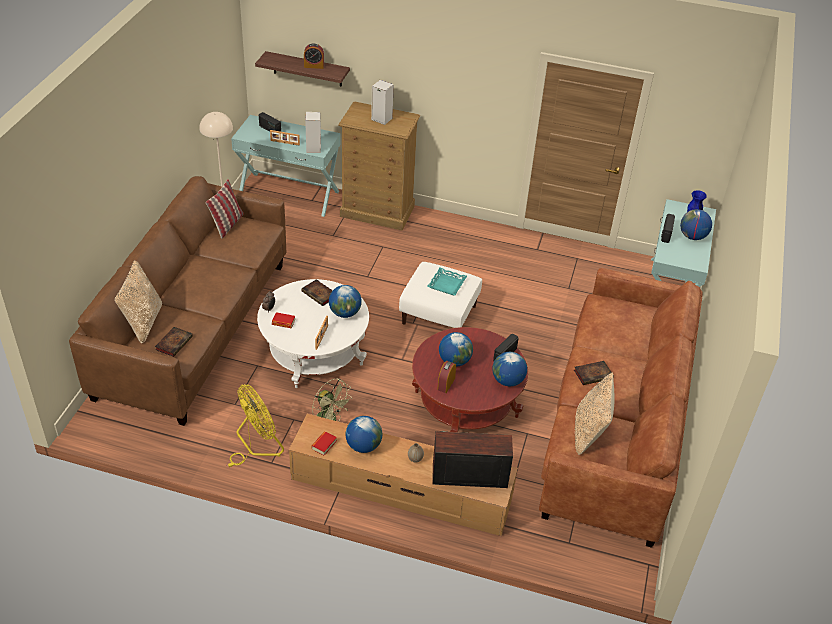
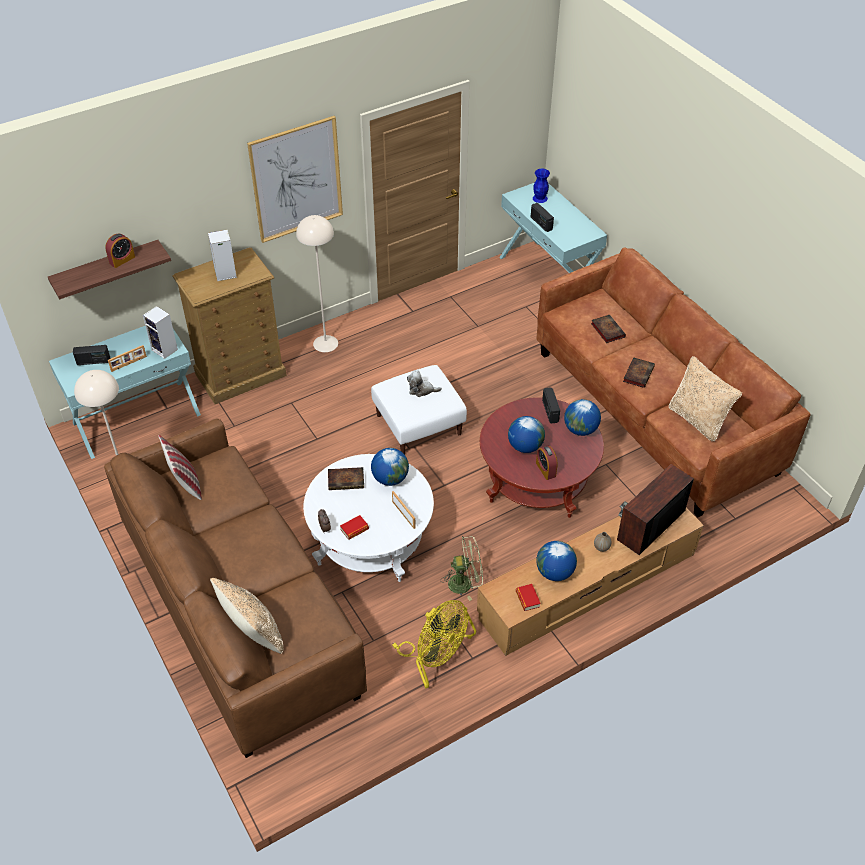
camera: 45 degrees left, 5 degrees up
(174, 343) = (309, 626): book -> book (607, 330)
(254, 442) = (435, 655): yellow fan -> yellow fan turned 120 degrees clockwise
(447, 284) = (422, 390): turquoise tray -> plush toy
(453, 229) = (325, 343): none -> beige floor lamp
(471, 79) = (296, 179): none -> picture
(692, 236) = (560, 213): globe -> none

